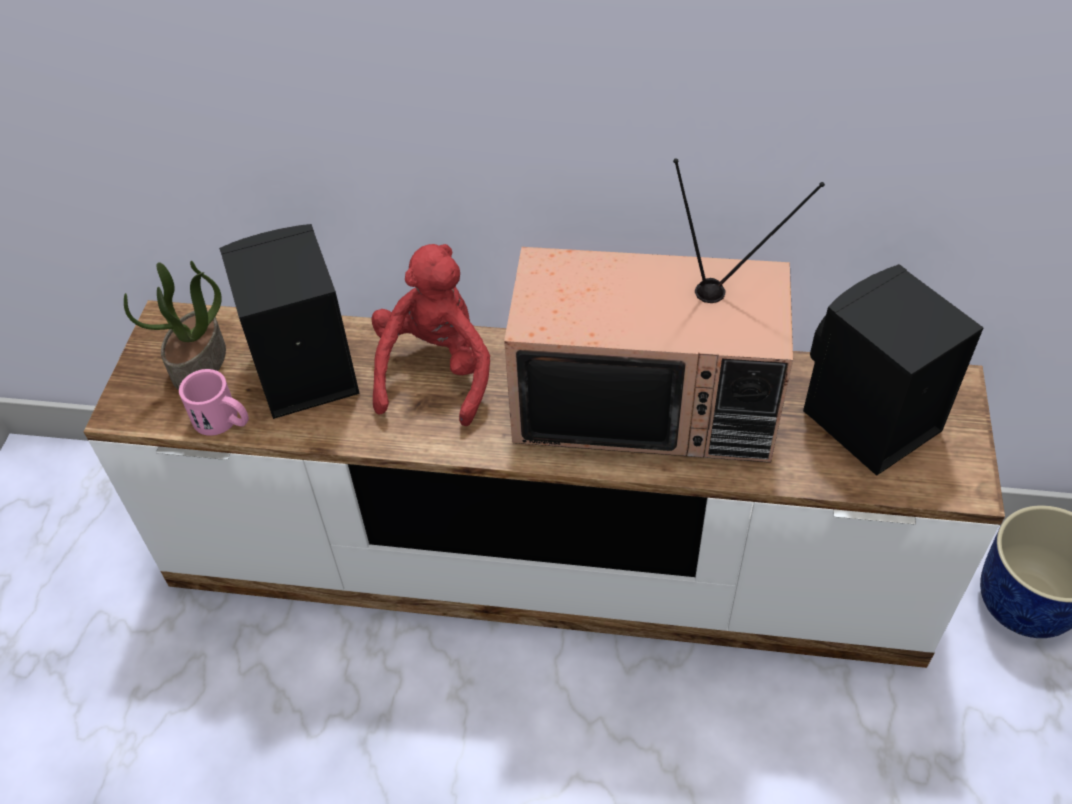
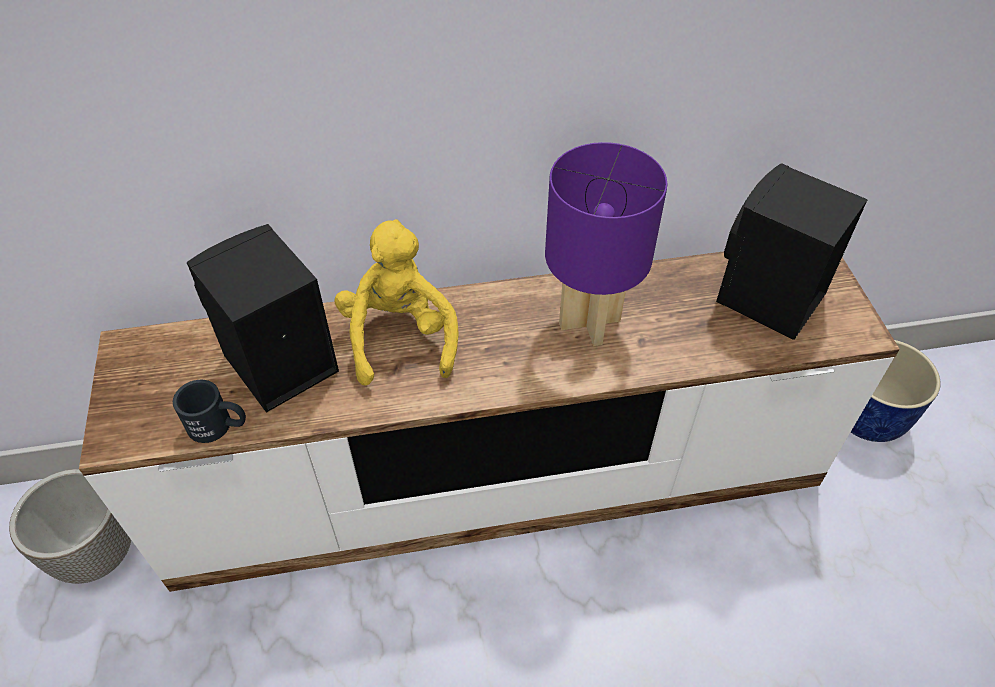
camera: 20 degrees left, 0 degrees up
(113, 531) = (98, 555): none -> planter
(200, 364) = (175, 378): potted plant -> none
(223, 421) = (218, 425): pink mug -> black mug
(435, 372) = (400, 337): red plush toy -> yellow plush toy
(647, 401) = (590, 321): television -> purple table lamp

